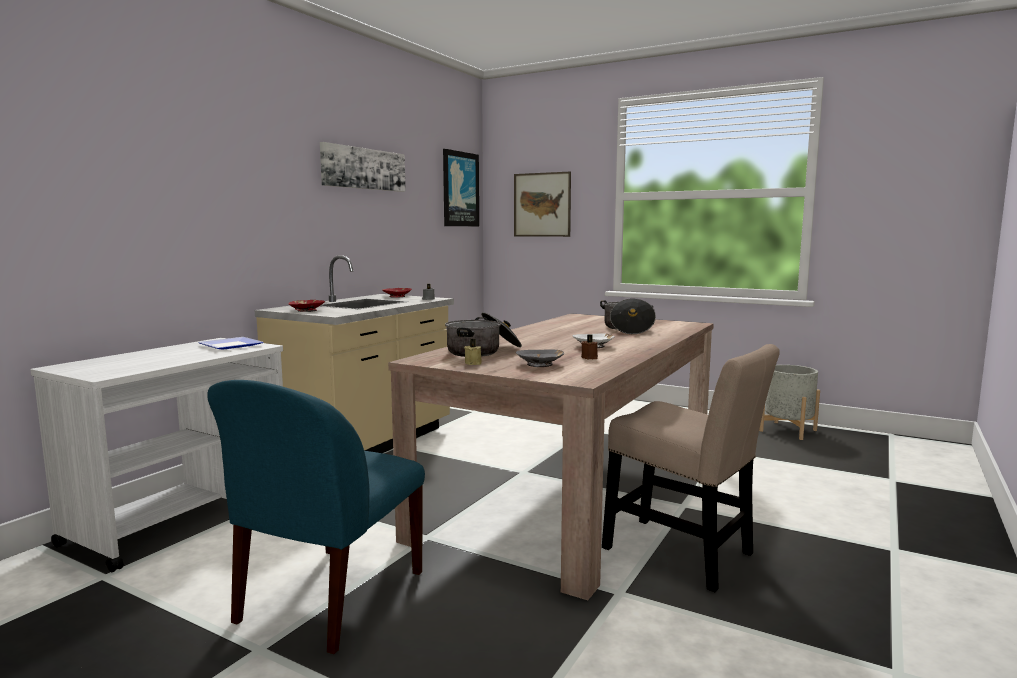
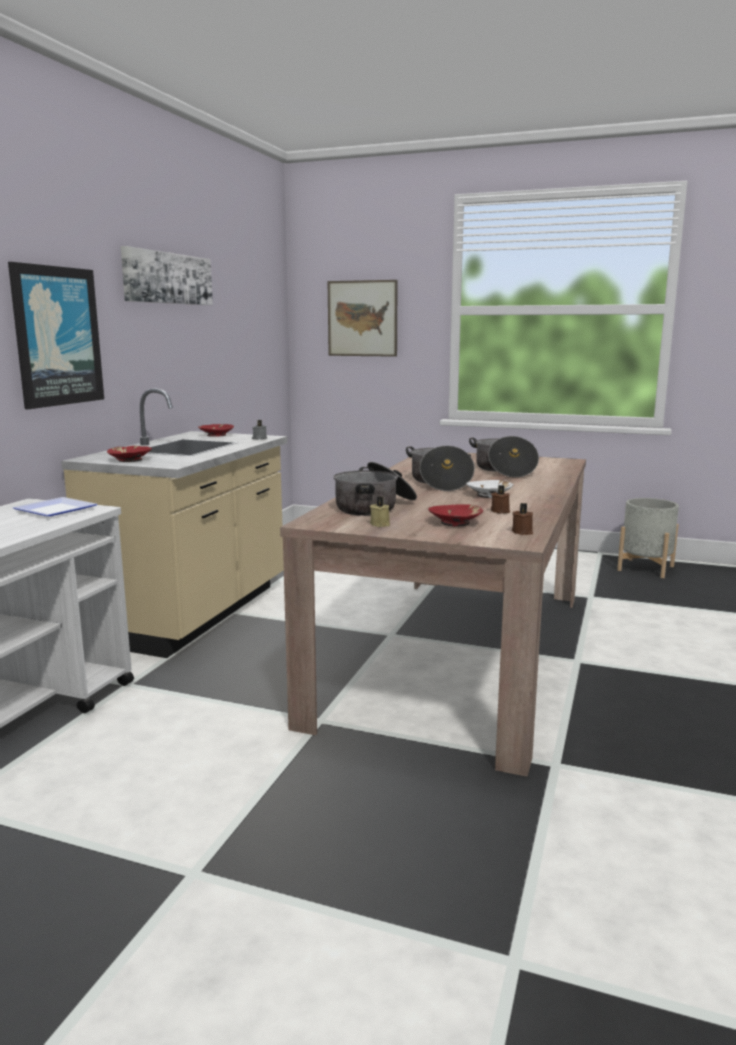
camera: 10 degrees left, 5 degrees up
(329, 599) = (244, 804): blue chair -> none
(460, 189) = (265, 299): picture -> picture (57, 336)
(540, 364) = (455, 522): grey bowl -> red bowl
(559, 336) = (439, 482): none -> cooking pot
(592, 373) = (523, 532): none -> brown candle
(684, 554) = (601, 715): beige chair -> none

